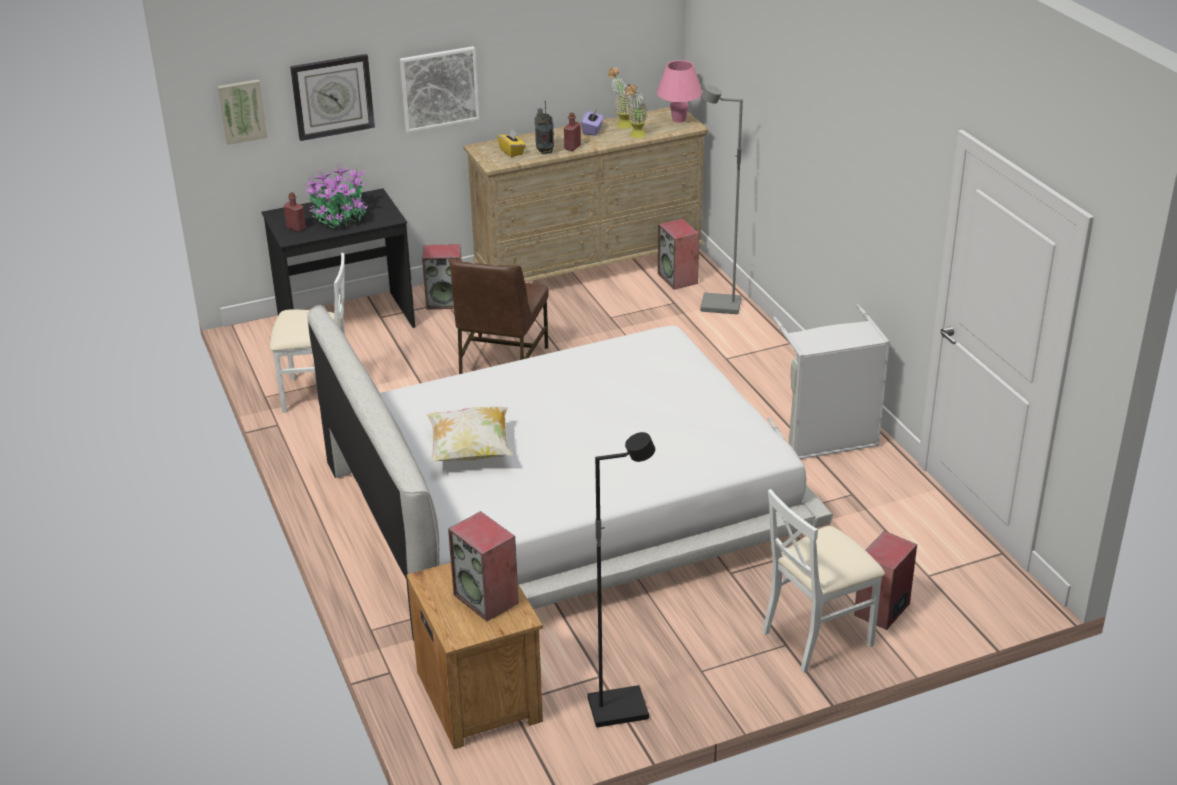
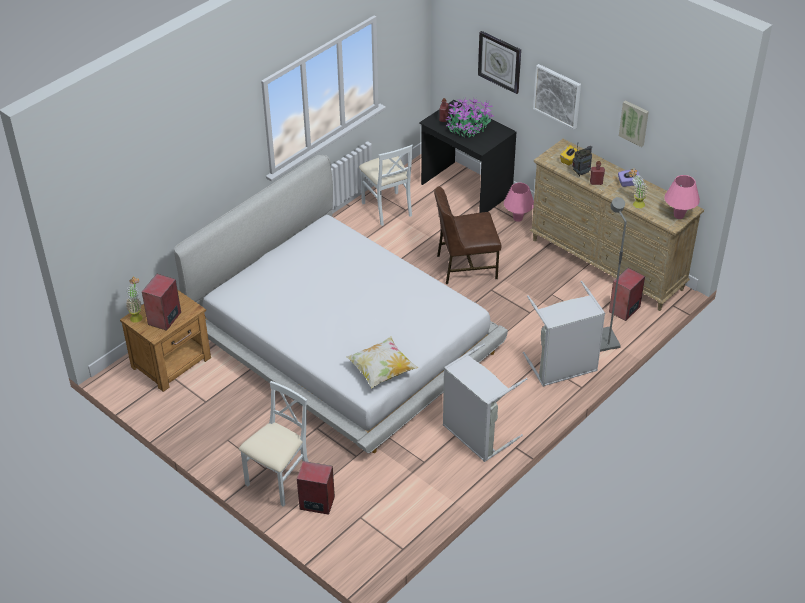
camera: 65 degrees right, 10 degrees up
(242, 111) = (454, 39): picture -> picture (634, 122)
(445, 301) = (518, 218): speaker -> pink table lamp
(470, 451) = (299, 272): pillow -> pillow (381, 371)
(618, 708) = (185, 416): black floor lamp -> none
(621, 124) = (648, 192): potted plant -> potted plant (137, 315)
(747, 346) = (562, 368): none -> grey laundry basket
(817, 636) = (279, 480): white chair -> white chair turned 90 degrees clockwise

